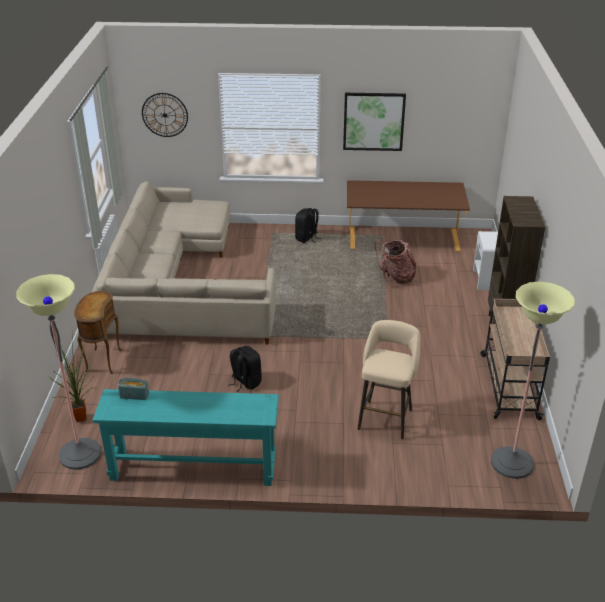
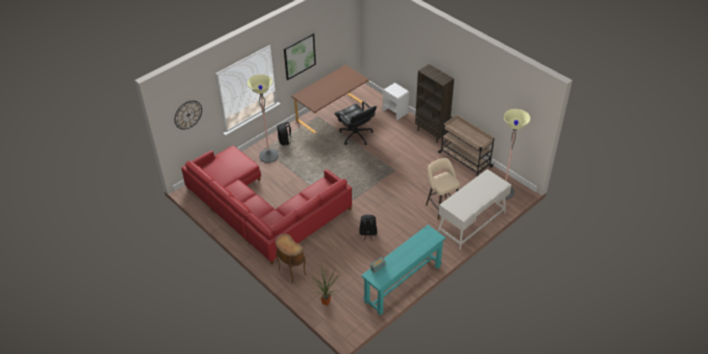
camera: 45 degrees left, 10 degrees up
(80, 454) = (351, 316): floor lamp -> floor lamp (269, 156)
(176, 284) = (261, 210): beige sofa -> red sofa
(396, 277) = (356, 136): backpack -> black office chair
(400, 466) = (471, 222): none -> white desk

